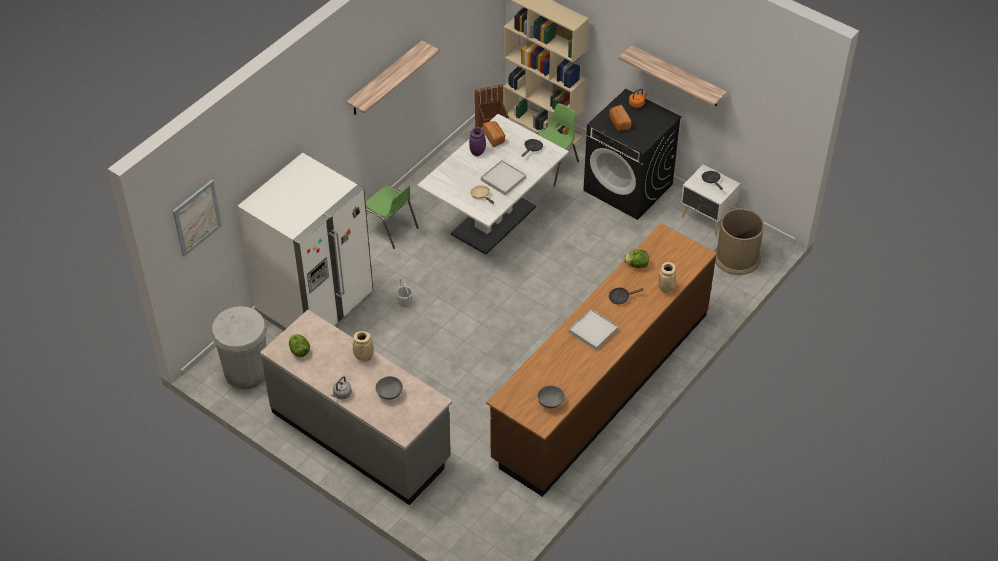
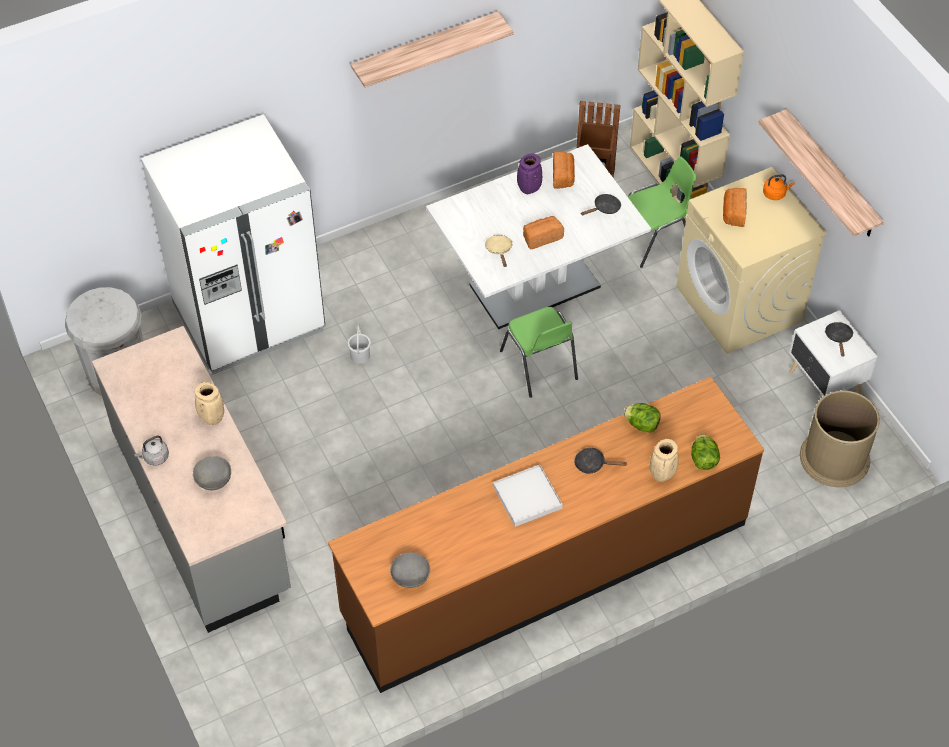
camera: 25 degrees right, 5 degrees up
(196, 217) = (67, 157): picture -> none
(299, 351) = (139, 378): lettuce -> lettuce (703, 459)
(390, 229) = (398, 250): green chair -> green chair (539, 366)
(503, 179) = (541, 237): white tray -> bread
(628, 187) = (740, 304): black washing machine -> beige washing machine

